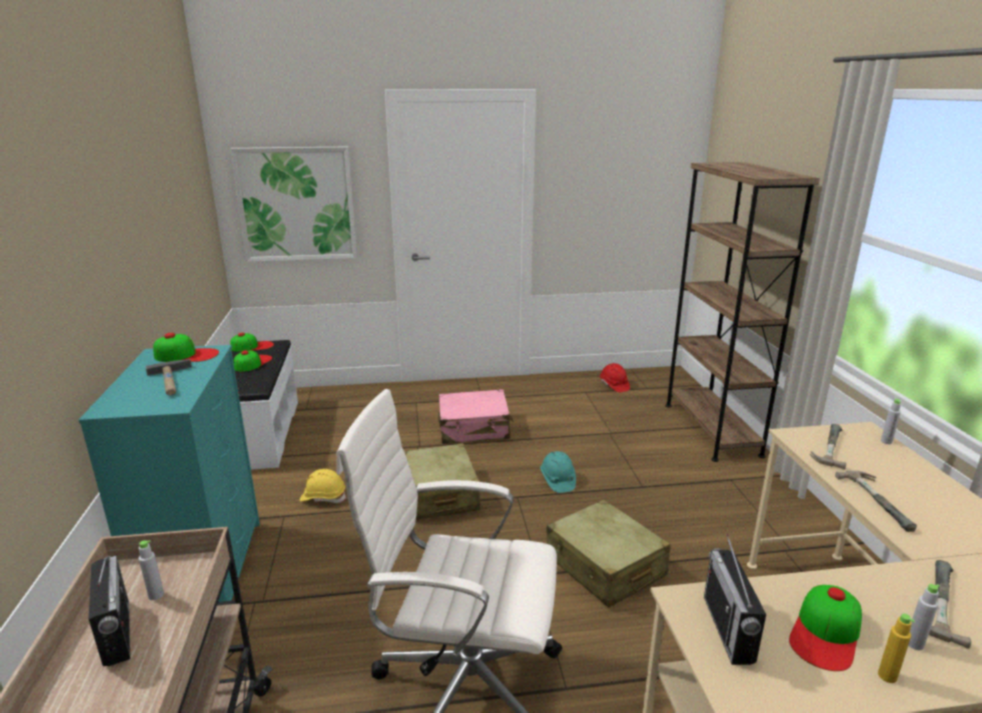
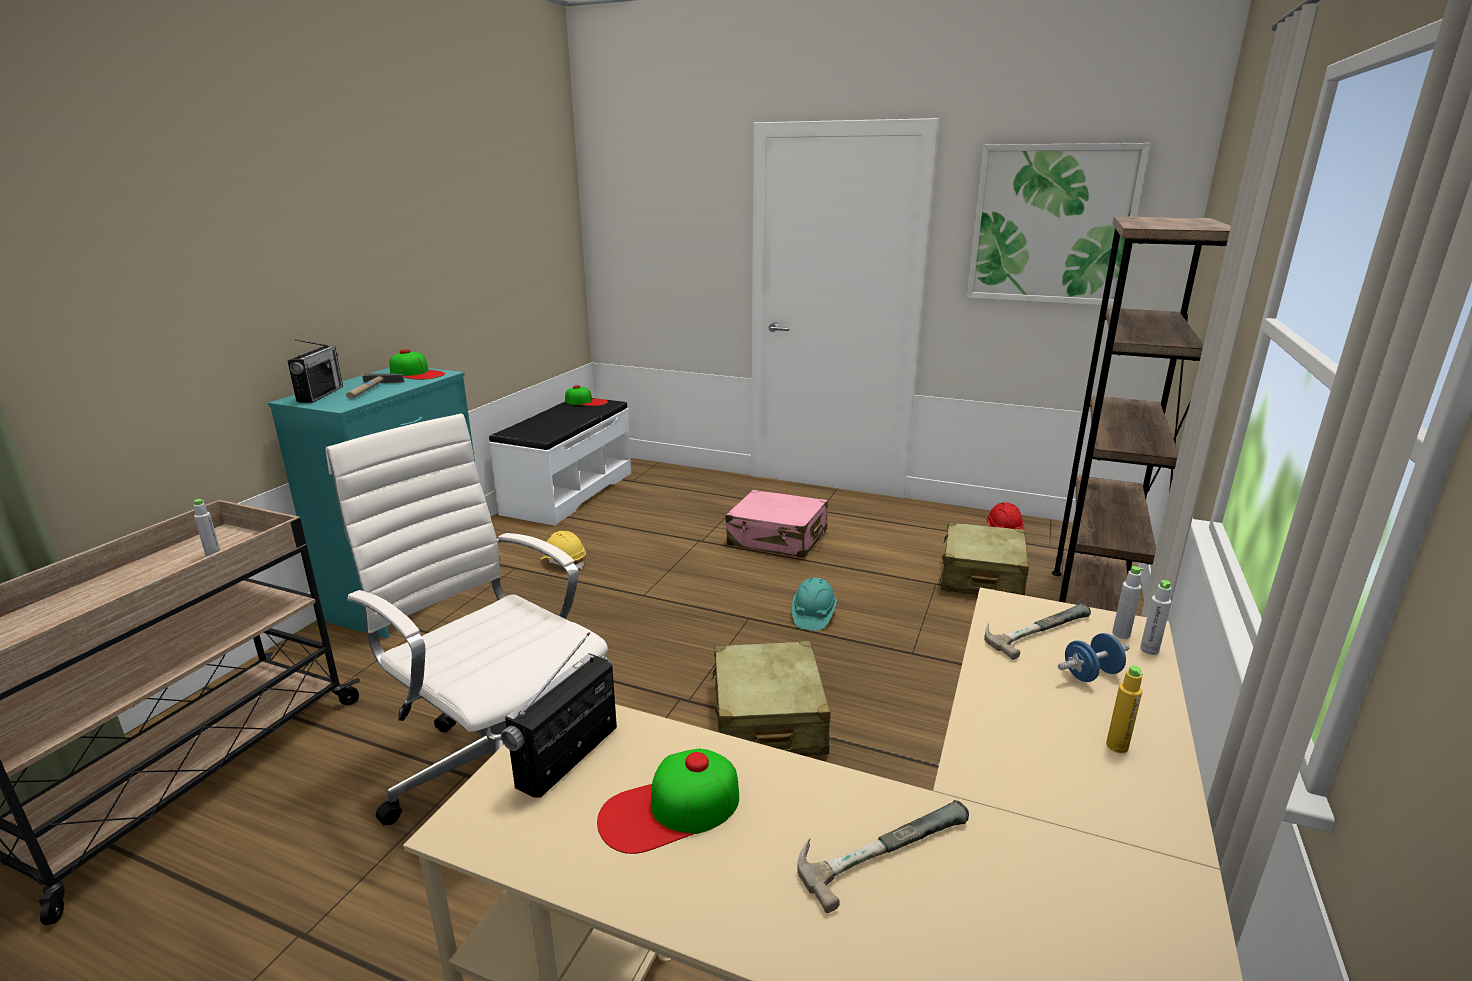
camera: 30 degrees right, 0 degrees up
(117, 632) = (157, 571): radio -> radio (320, 394)
(252, 363) = (568, 415): cap -> none
(297, 204) = (656, 254): picture -> picture (1052, 225)
(439, 494) = (670, 591): beige suitcase -> beige suitcase (981, 577)
(882, 501) = (1008, 712): hammer -> none
(883, 465) = (1091, 674): none -> blue dumbbell
(887, 676) = (665, 885): yellow bottle -> yellow bottle (1117, 746)
(914, 644) = (762, 873): grey bottle -> grey bottle (1121, 634)

